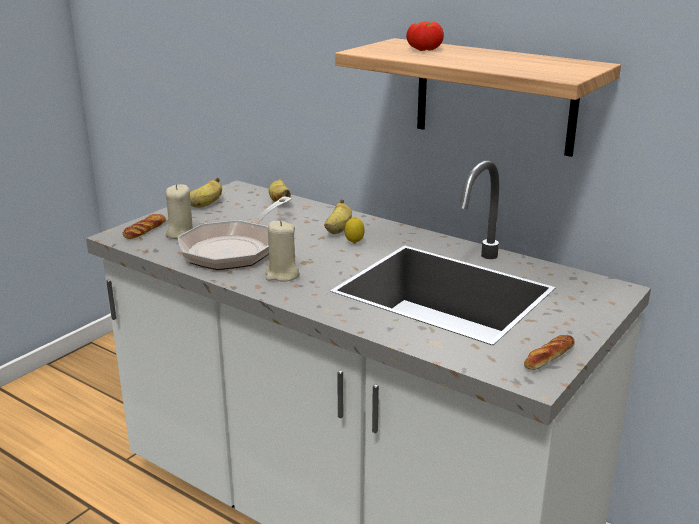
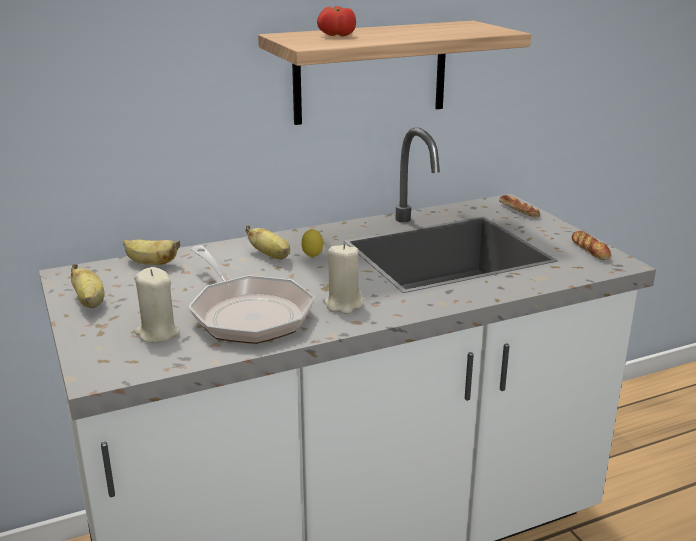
camera: 60 degrees left, 0 degrees up
(145, 230) = (112, 353): bread -> bread (518, 210)

